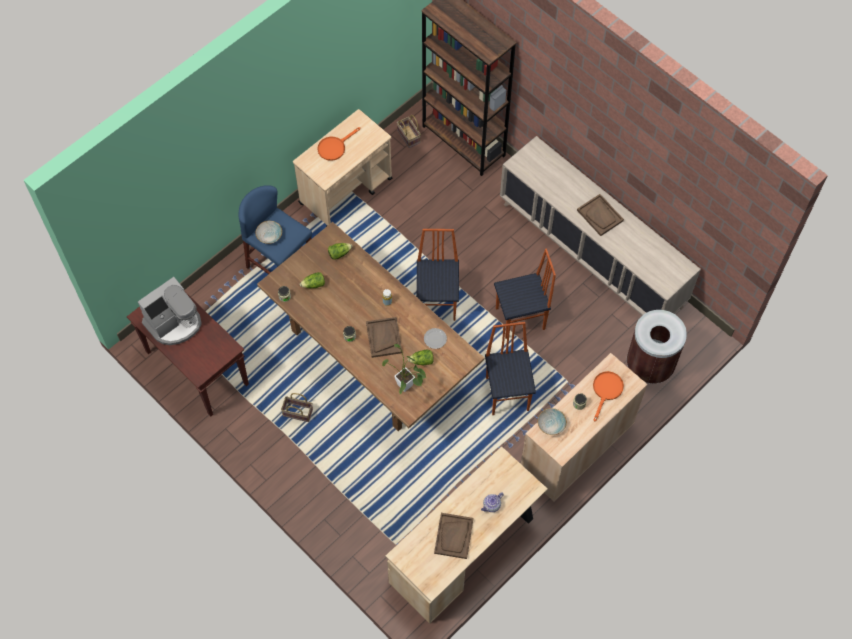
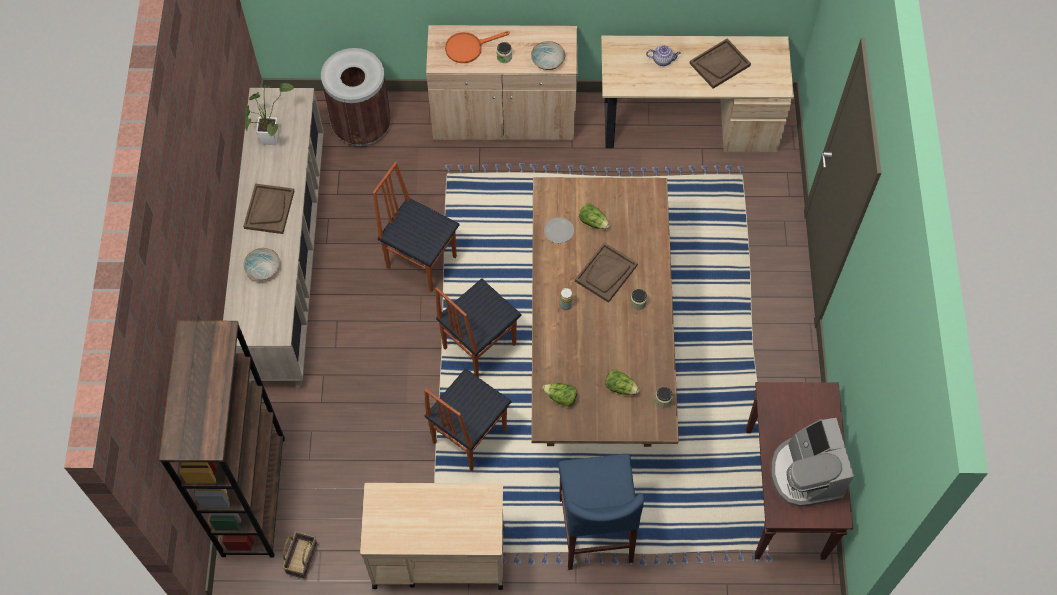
camera: 135 degrees left, 0 degrees up
(174, 323) = (805, 473): coffee machine -> coffee machine turned 105 degrees counterclockwise
(269, 236) = (611, 491): bowl -> bowl (264, 268)
(297, 413) = (723, 359): basket -> none
(334, 147) = (438, 528): orange frying pan -> none
(407, 388) = (633, 210): potted plant -> potted plant (271, 136)
(508, 393) = (510, 209): chair -> chair (468, 435)

